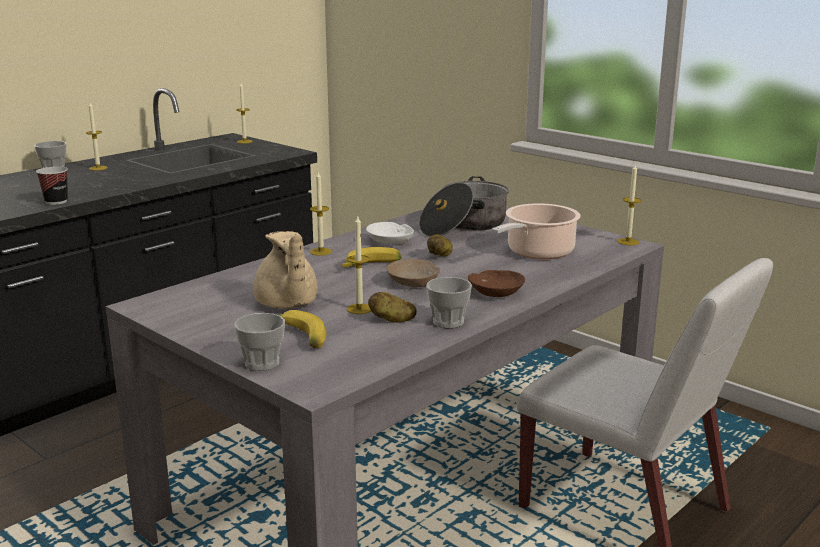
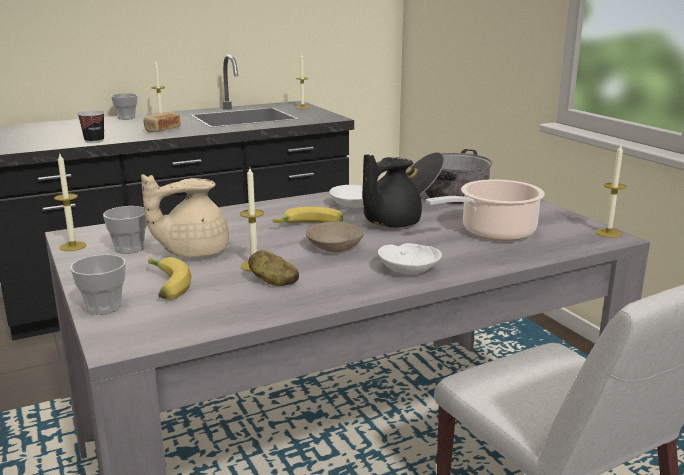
camera: 20 degrees right, 0 degrees up
(119, 182) = (162, 130): none -> bread
(286, 304) = (192, 252): beige teapot -> beige teapot turned 60 degrees clockwise
(321, 251) = (279, 207): candle -> candle (73, 246)
(440, 255) = (389, 224): potato -> black teapot
(448, 322) = (327, 293): cup -> cup (129, 248)
(495, 293) = (408, 269): brown bowl -> white bowl

